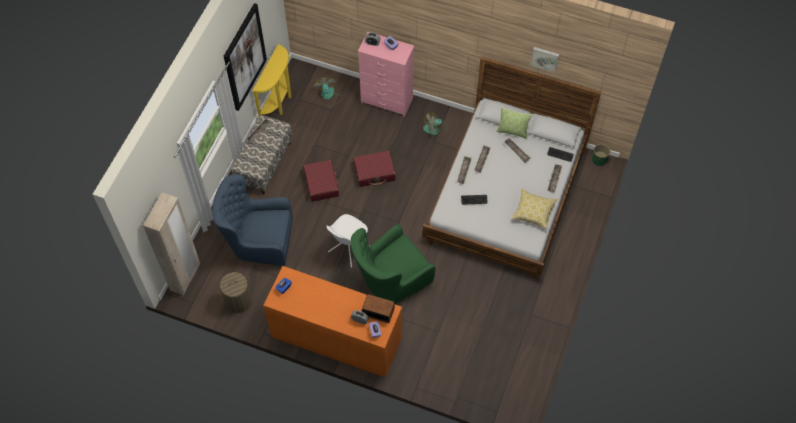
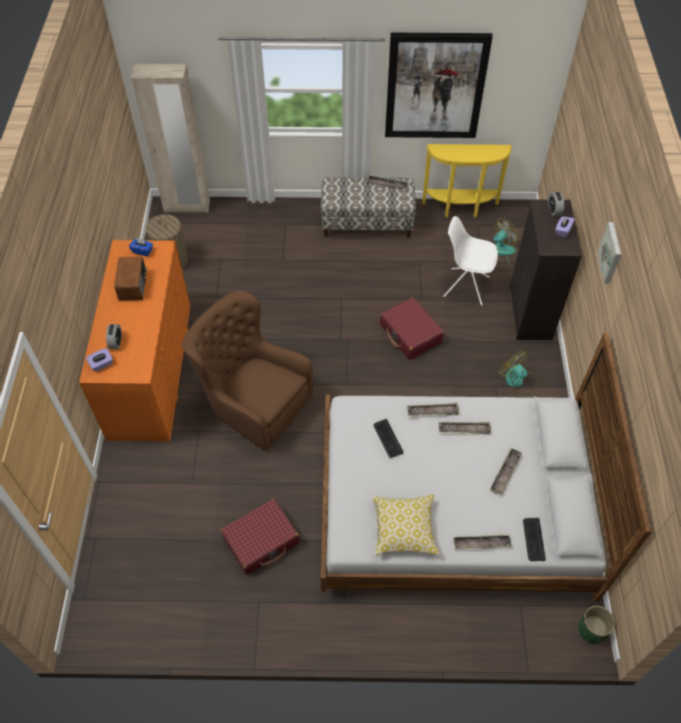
camera: 70 degrees right, 5 degrees down
(258, 241) = (258, 251): blue armchair -> none
(321, 184) = (365, 285): red suitcase -> red suitcase (261, 541)
(348, 249) = (281, 342): white chair -> white chair (465, 286)
(378, 311) = (134, 358): radio -> radio (133, 285)
(387, 101) = (529, 313): pink dresser -> black dresser
(391, 280) = (253, 402): green armchair -> brown armchair
(512, 131) = (539, 456): pillow -> none
(545, 58) = (646, 404): picture -> picture (611, 253)

